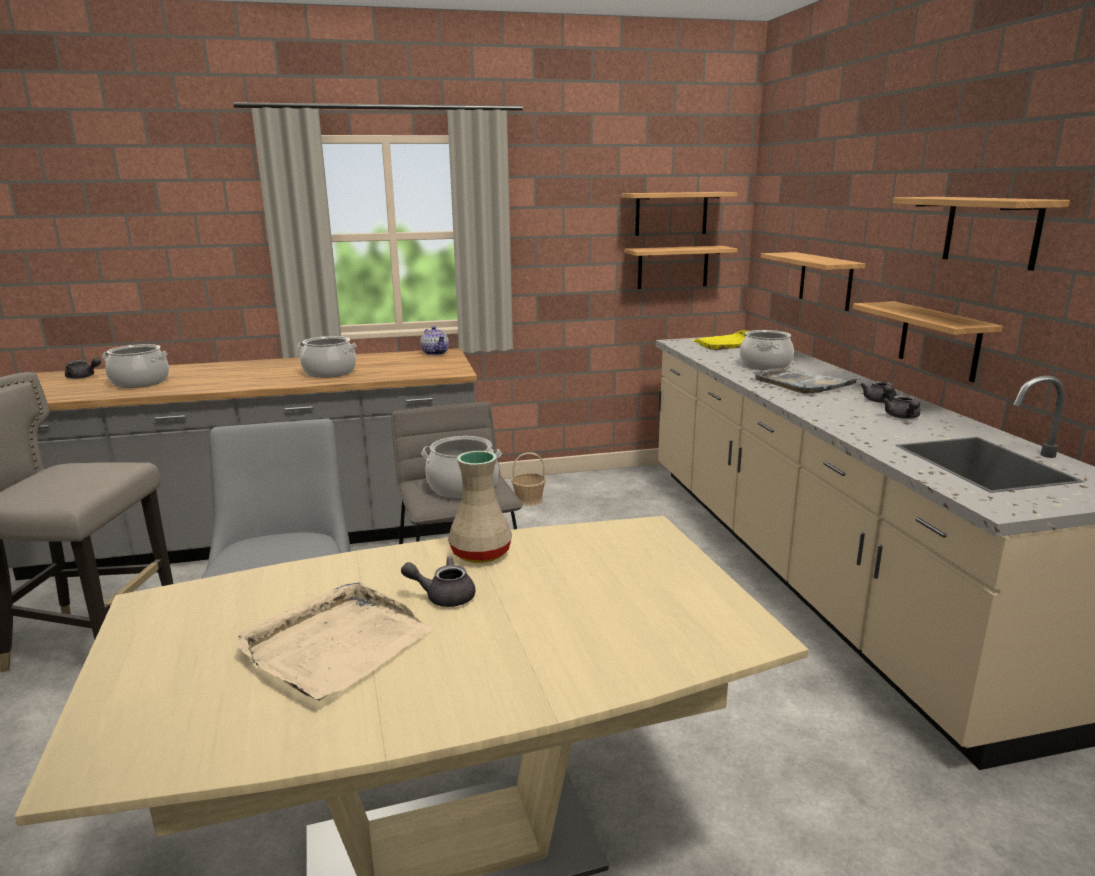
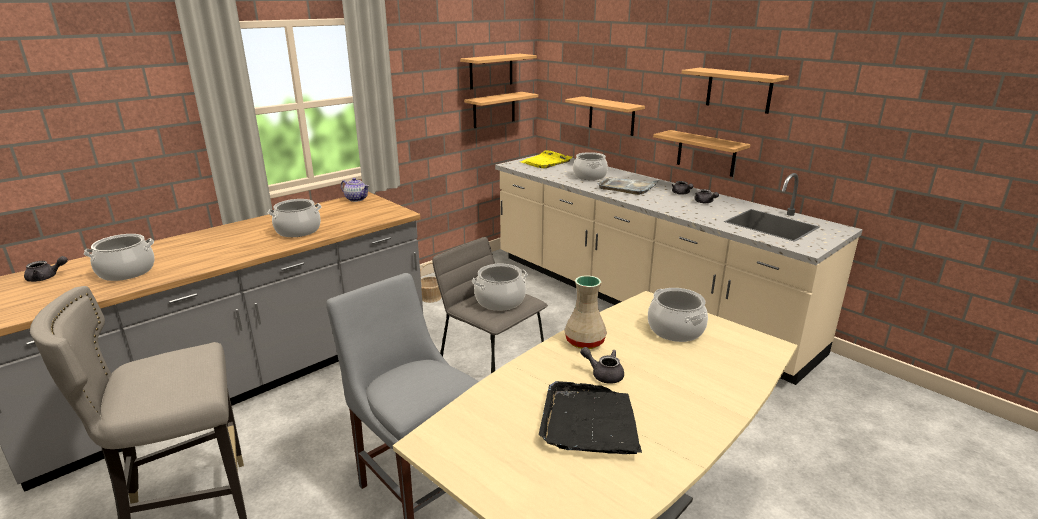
camera: 30 degrees left, 5 degrees up
(335, 645) = (589, 422): beige tray -> black tray
(443, 596) = (603, 374): grey teapot -> grey teapot turned 60 degrees clockwise
(628, 572) = (675, 330): none -> cooking pot

